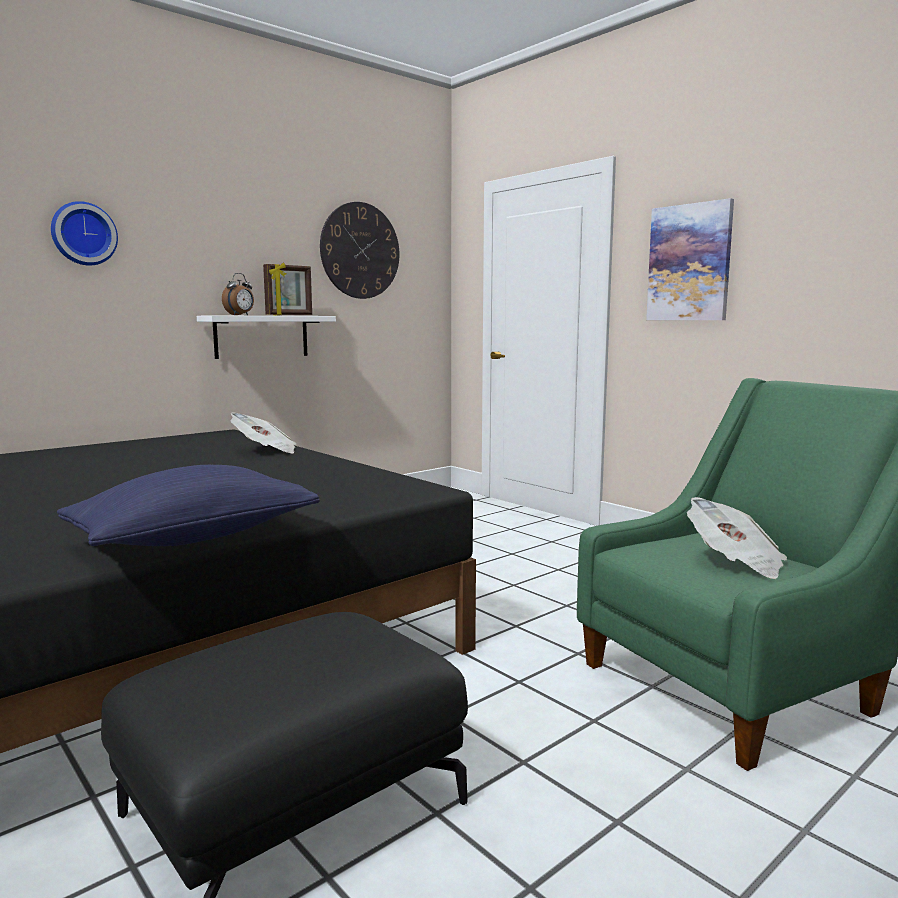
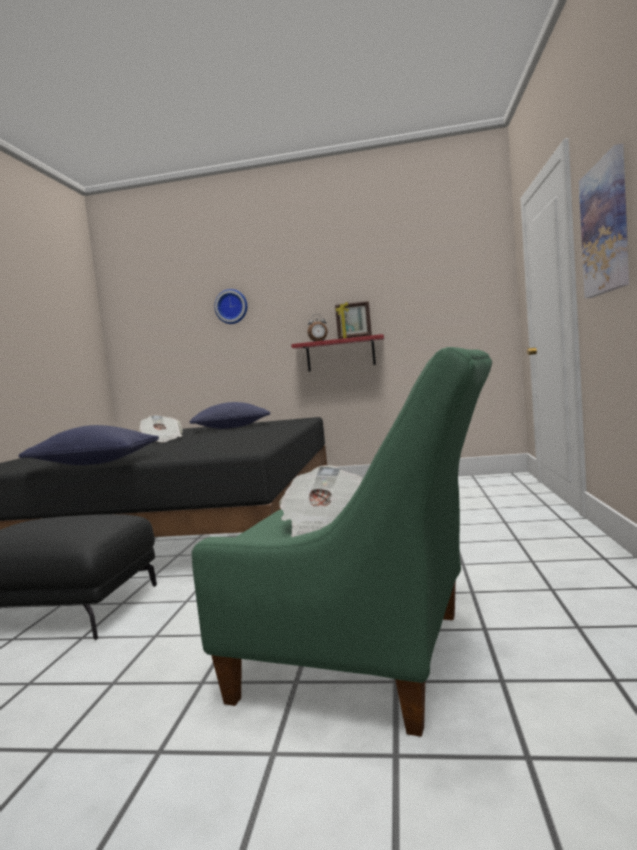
camera: 50 degrees right, 5 degrees down
(131, 452) = (231, 427): none -> blue pillow
(261, 336) = (340, 354): white shelf -> red shelf
(265, 451) = (279, 428): newspaper -> newspaper (162, 440)
(360, 251) = (418, 281): wall clock -> none

